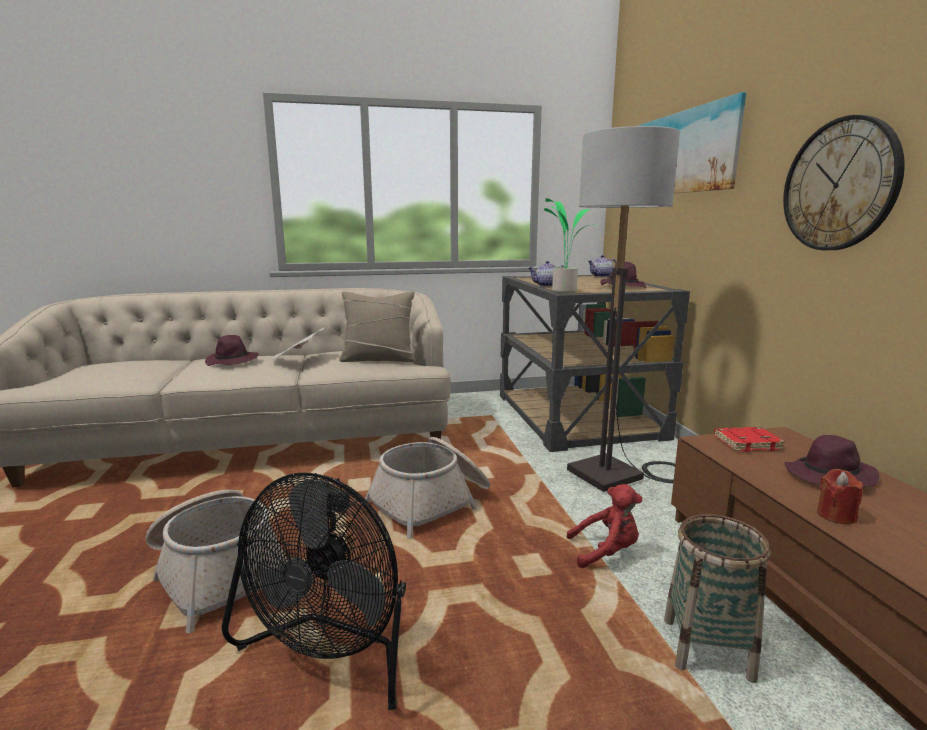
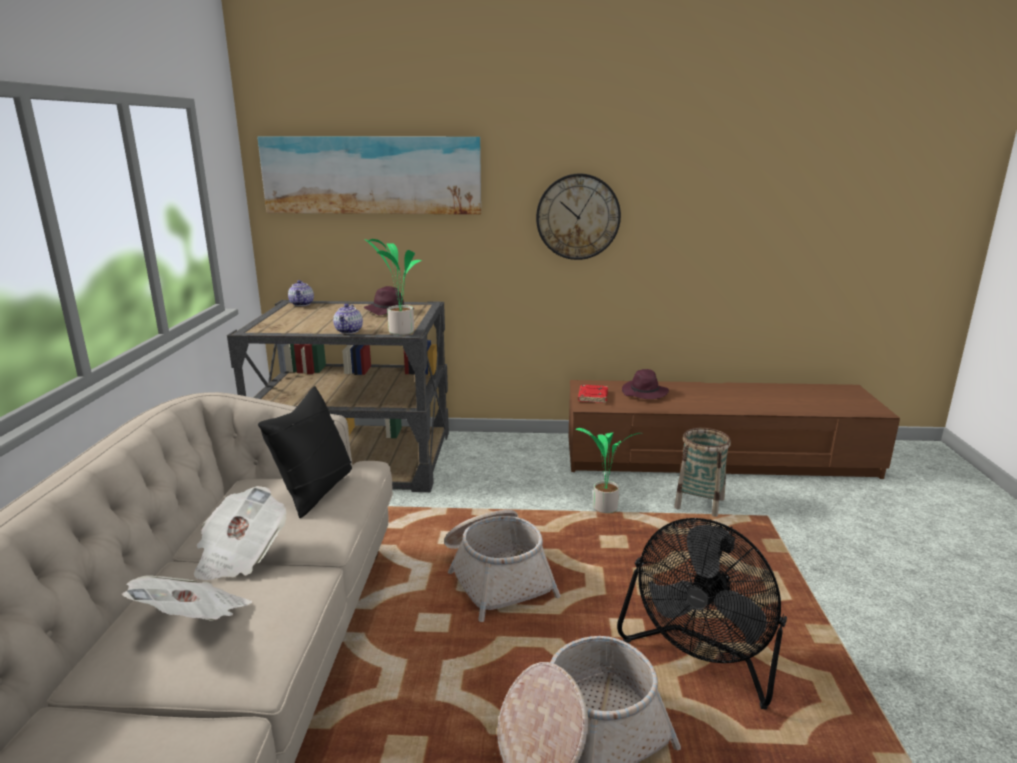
camera: 75 degrees left, 5 degrees up
(233, 361) = (195, 620): purple hat -> newspaper
(329, 647) = (697, 654): black fan -> black fan turned 90 degrees clockwise
(378, 359) = (315, 490): beige pillow -> black pillow
(606, 552) = (603, 508): red plush toy -> potted plant
(623, 475) = (497, 471): floor lamp -> none
(835, 515) = (688, 406): red candle -> none

